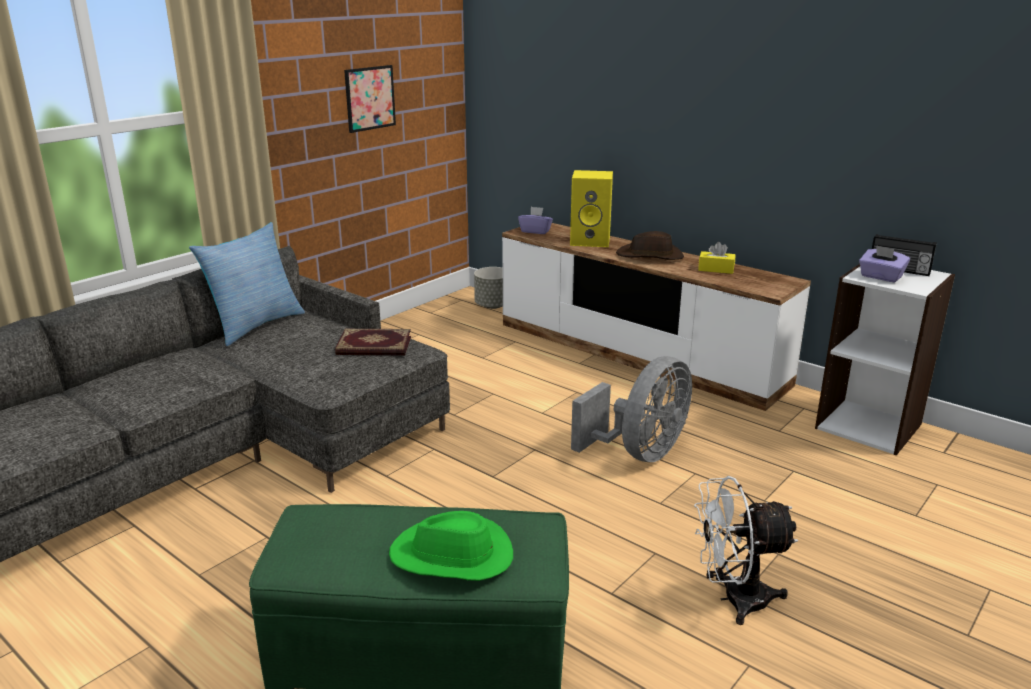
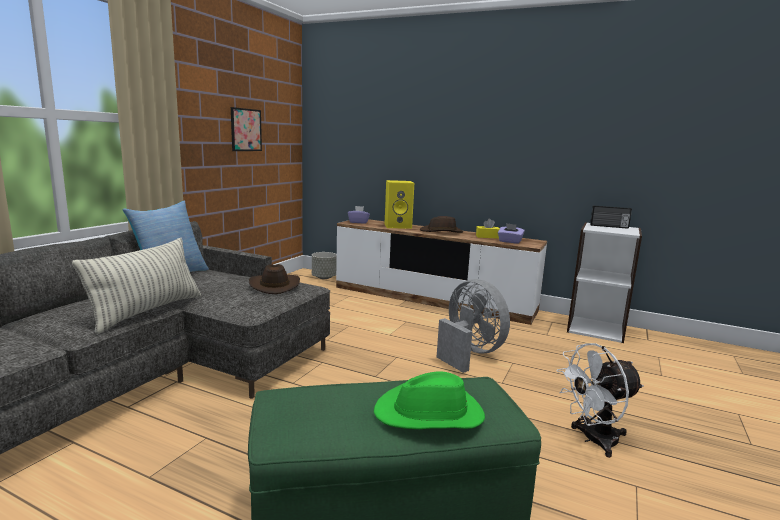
camera: 15 degrees left, 10 degrees down
(212, 381) = (147, 311): none -> pillow
(374, 346) = (274, 285): book -> brown hat
(640, 453) = (469, 353): grey fan -> grey fan turned 60 degrees counterclockwise
(880, 277) = (603, 229): purple tissue box -> purple tissue box (510, 241)

